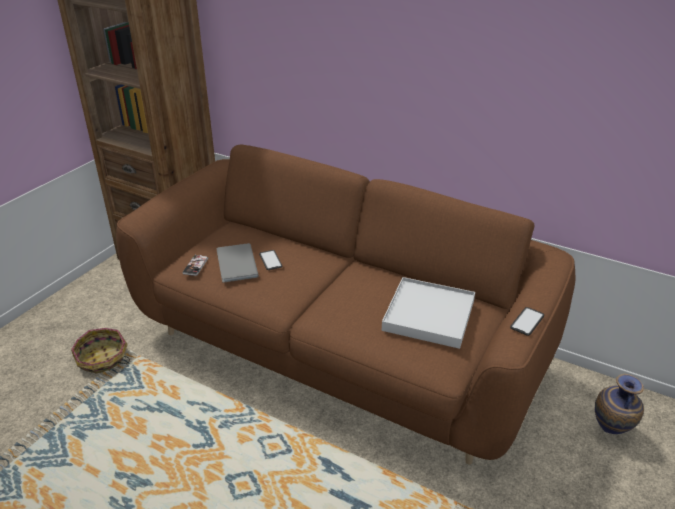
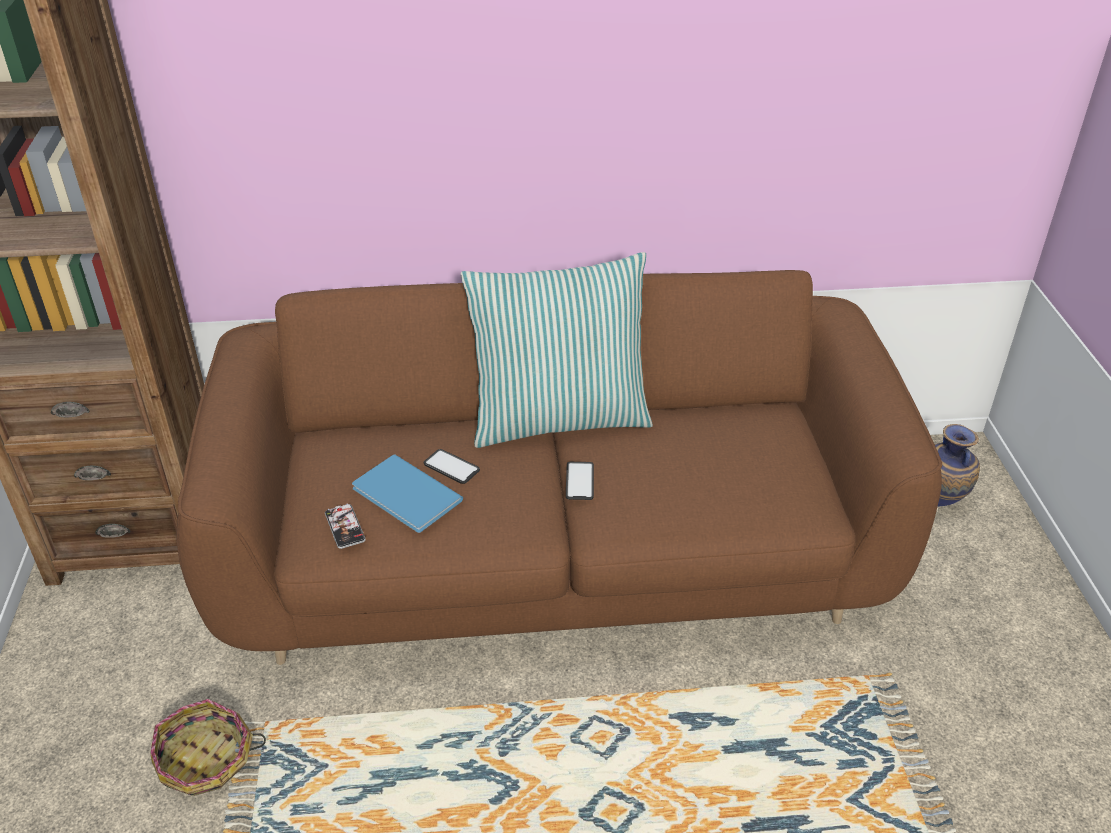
camera: 35 degrees left, 5 degrees up
(235, 265) = (406, 497): grey book -> blue book
(351, 261) = (559, 418): none -> pillow
(428, 315) = (737, 451): white tray -> none
(527, 322) = (896, 407): phone -> phone (579, 481)

